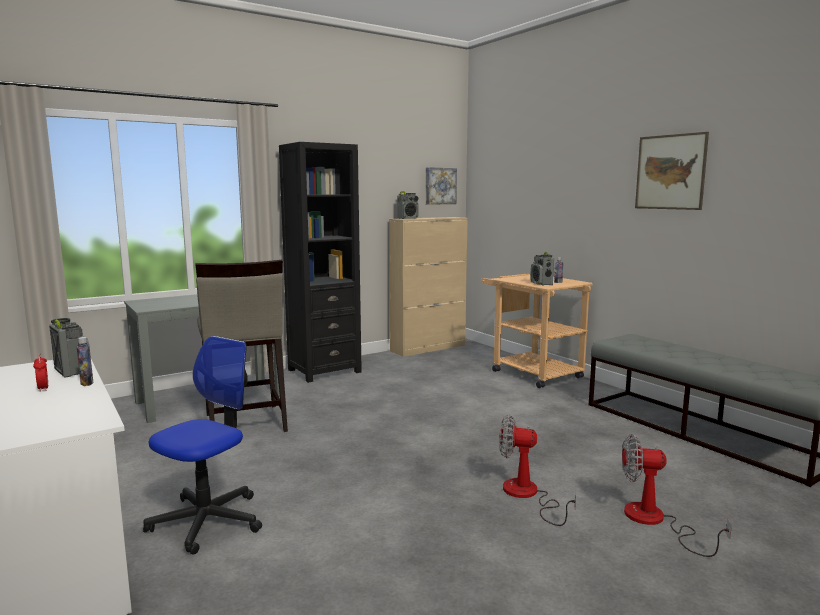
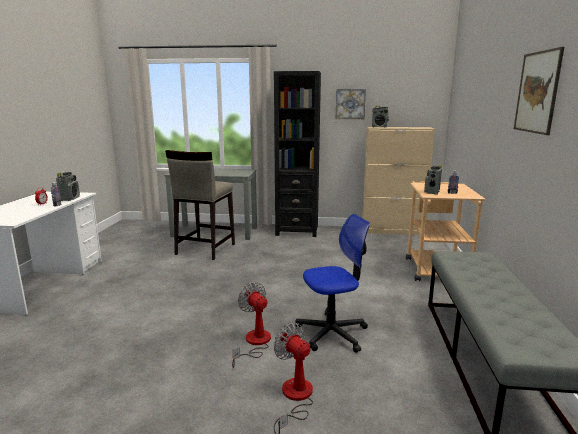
camera: 40 degrees right, 5 degrees up
(207, 521) = (108, 290): office chair -> office chair (332, 333)
(440, 186) = (419, 101): picture -> picture (350, 104)

